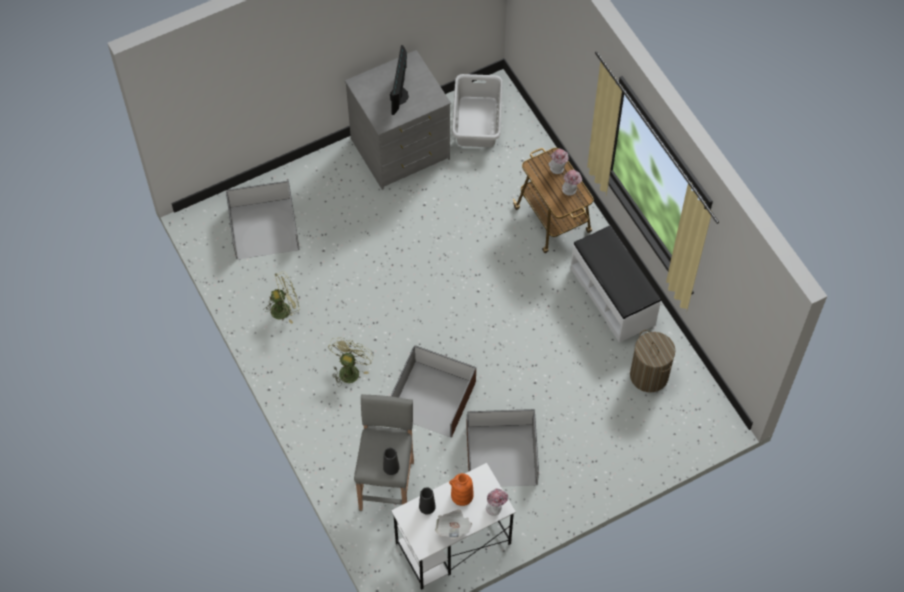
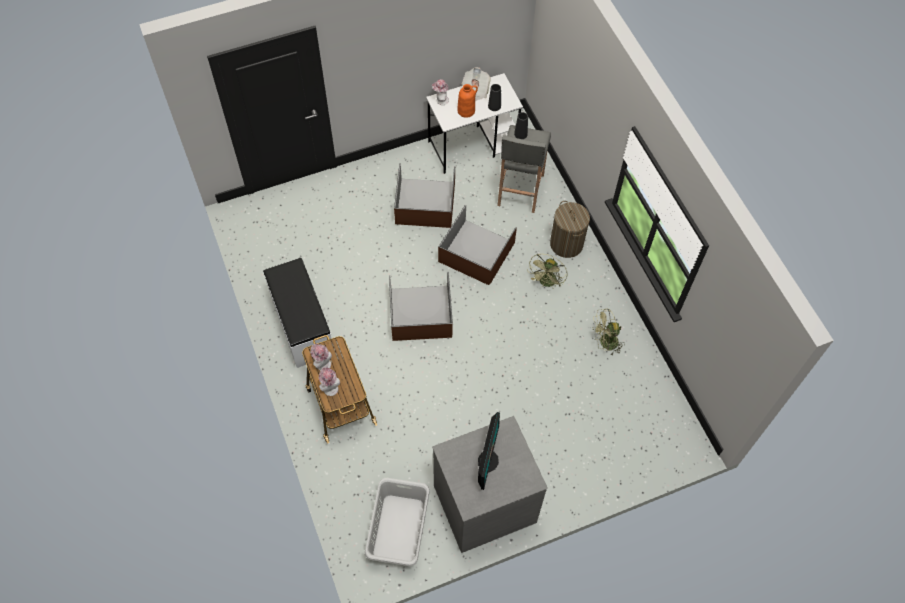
camera: 175 degrees left, 0 degrees up
(263, 228) = (628, 427): brown storage box -> brown storage box (421, 313)
(649, 375) = (288, 252): laundry basket -> laundry basket (566, 244)

